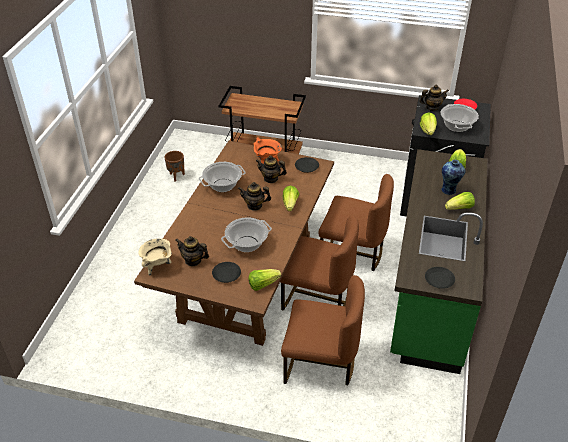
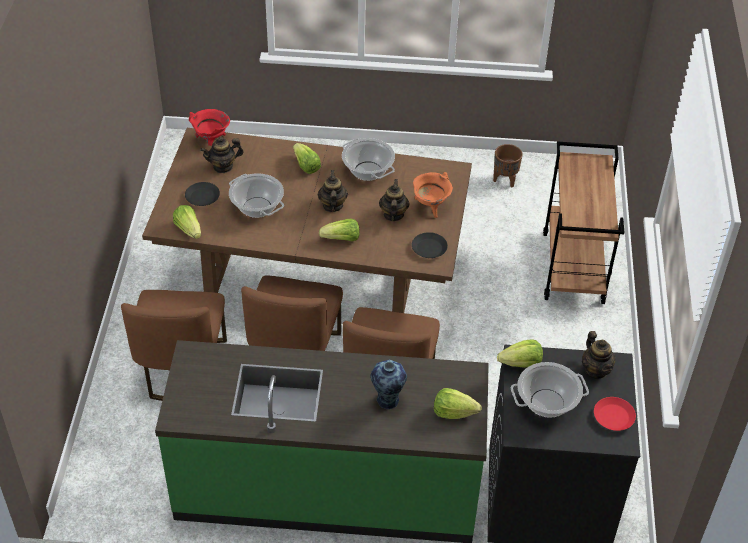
camera: 80 degrees right, 5 degrees up
(158, 266) = (211, 140): beige cooking pot -> red cooking pot
(193, 260) = (223, 166): teapot -> teapot turned 120 degrees counterclockwise
(439, 280) = (191, 385): black plate -> none
(459, 208) = (345, 413): lettuce -> lettuce (306, 166)

